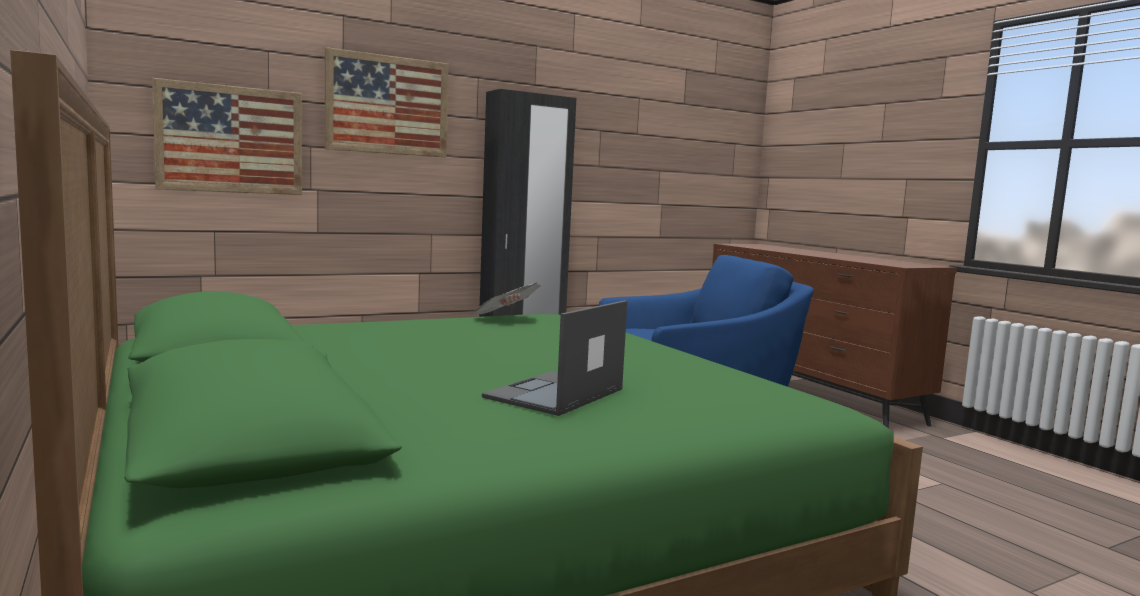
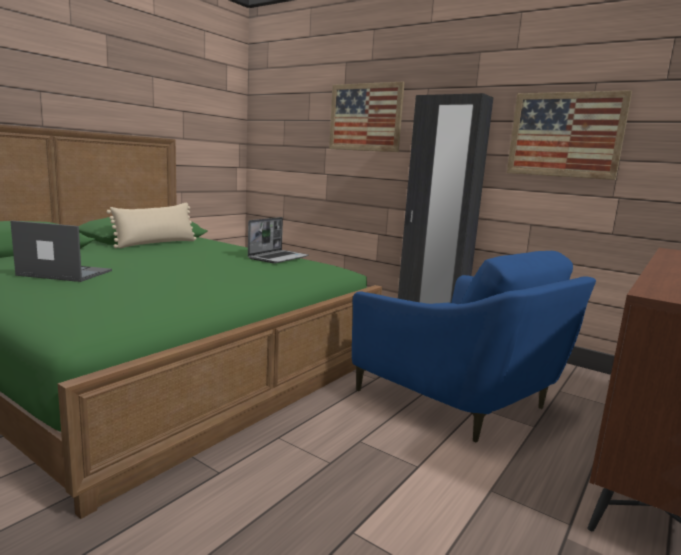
camera: 65 degrees right, 5 degrees up
(230, 139) = (291, 145): picture -> picture (565, 135)
(320, 344) = (156, 243): none -> beige pillow
(504, 318) = (278, 258): newspaper -> laptop

